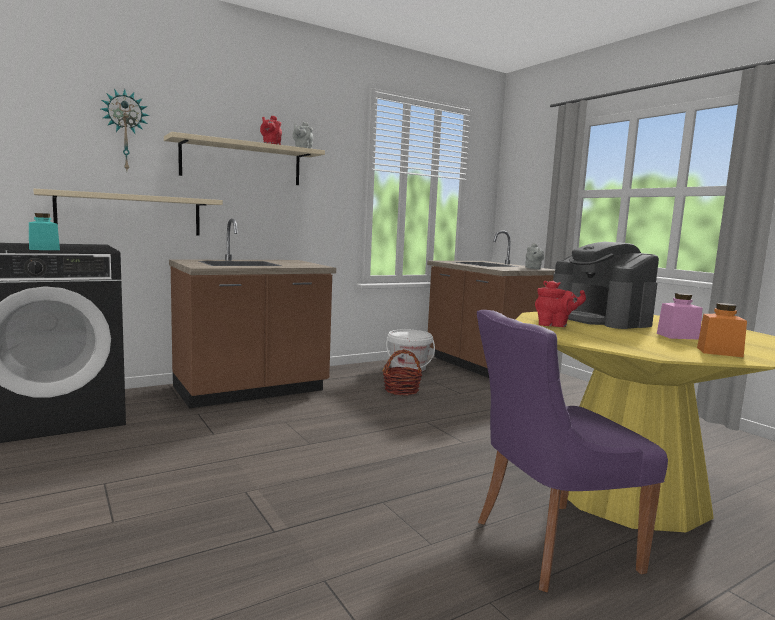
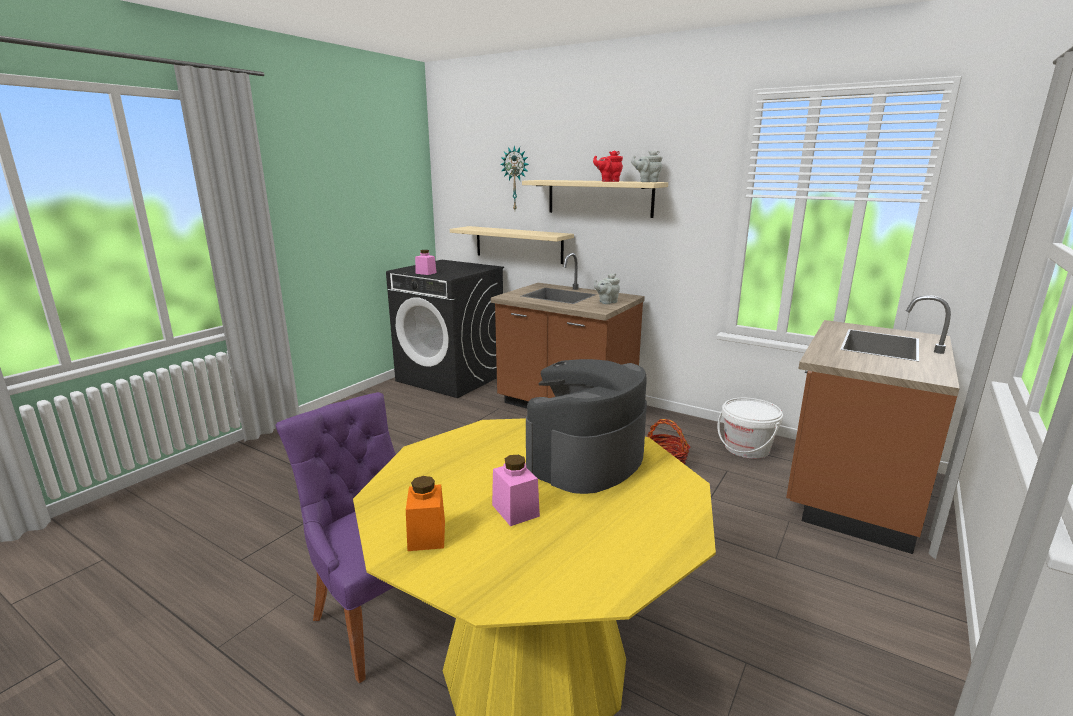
camera: 65 degrees right, 10 degrees up
(44, 249) = (426, 273): turquoise jar -> pink jar
(533, 268) = (906, 371): grey teapot -> grey teapot (606, 302)
(555, 325) = (495, 438): red teapot -> none

